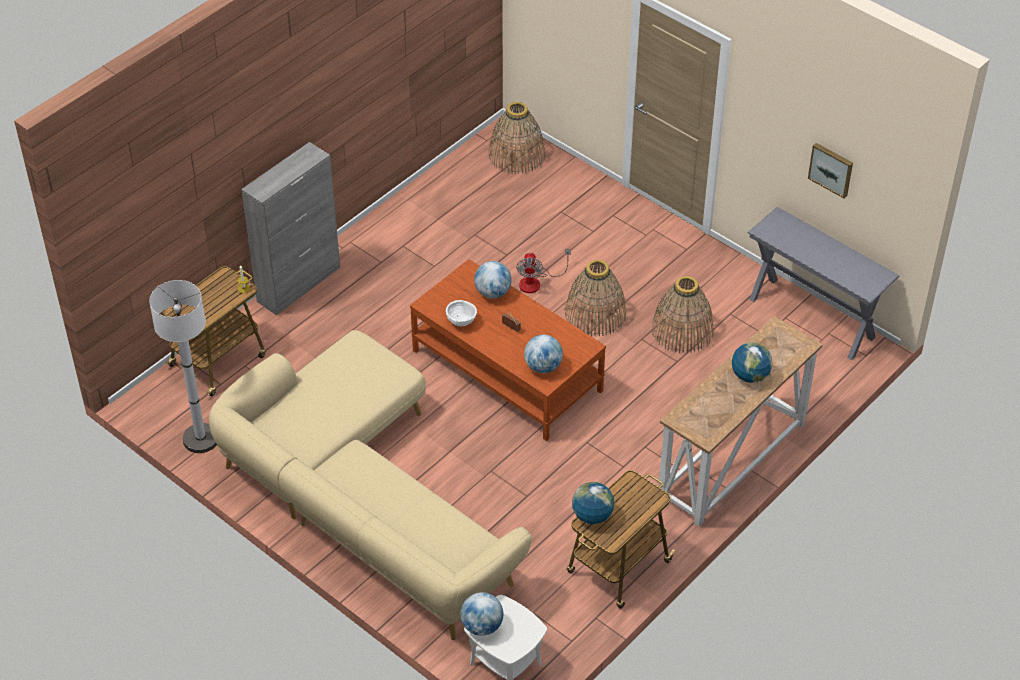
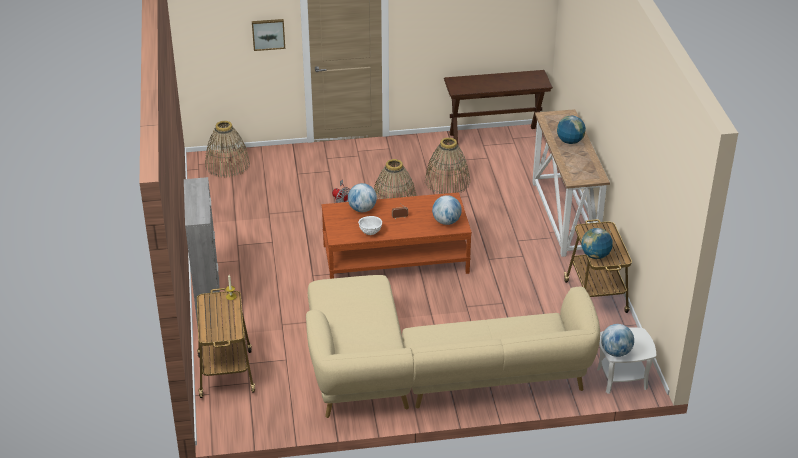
camera: 50 degrees left, 10 degrees down
(201, 439) = (286, 417): white floor lamp -> none
(812, 318) = (495, 137): grey console table -> brown console table
(831, 169) = (482, 23): picture -> picture (268, 34)

